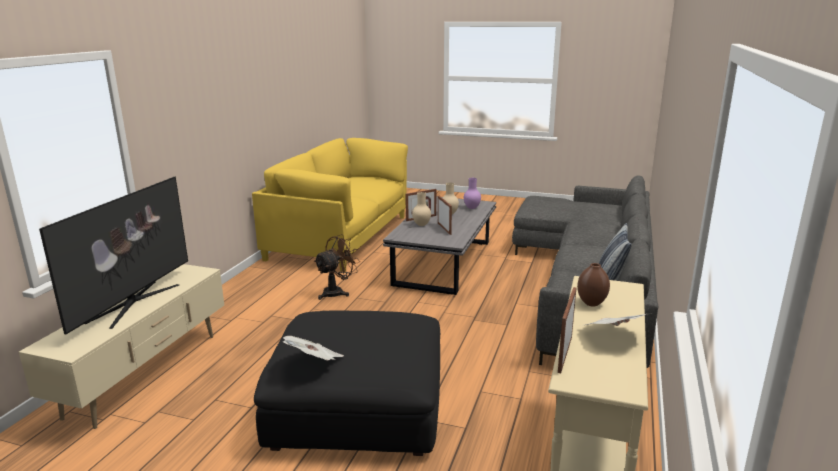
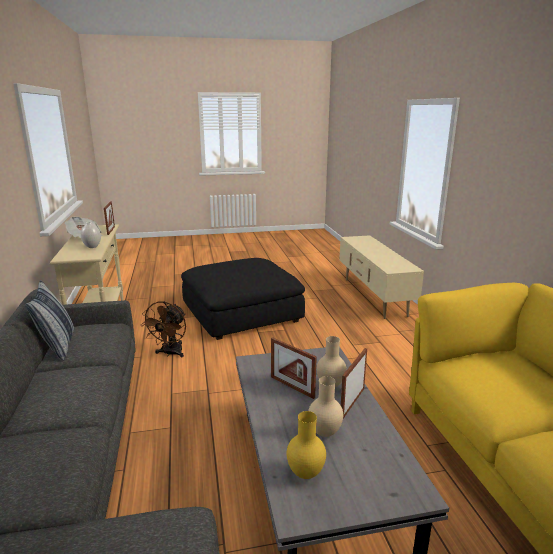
camera: 150 degrees right, 0 degrees up
(133, 303) = (378, 252): television -> none
(314, 362) = (246, 259): newspaper -> none
(337, 292) = (371, 380): brown fan -> brown fan (170, 353)
(471, 208) = (306, 474): purple vase -> yellow vase
(591, 303) = (92, 247): brown vase -> white vase

